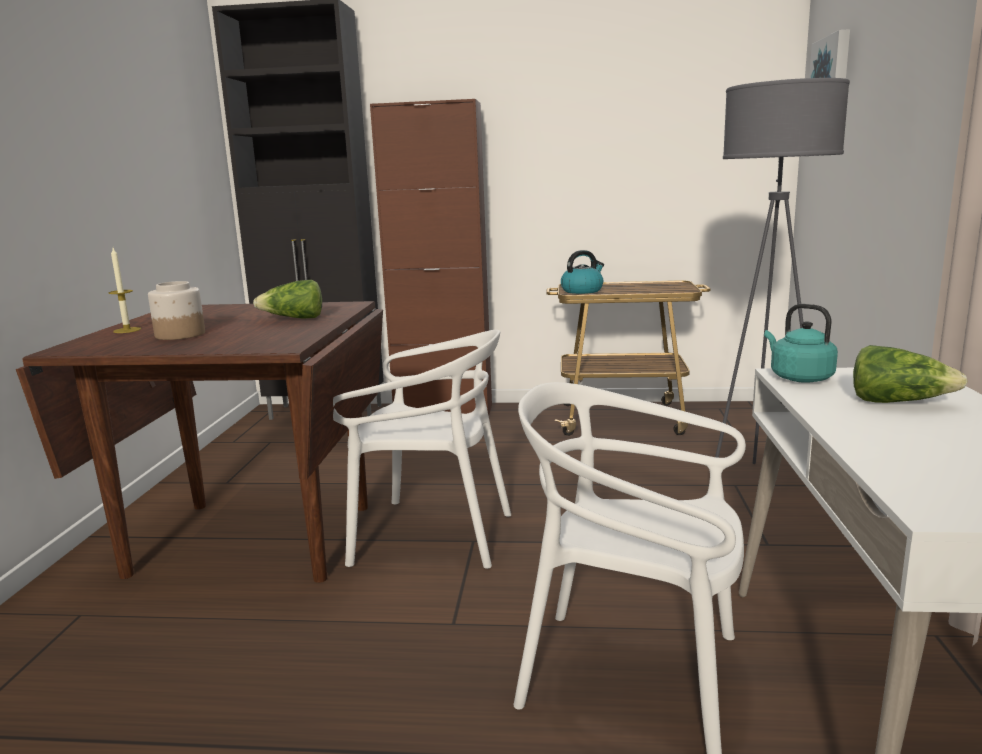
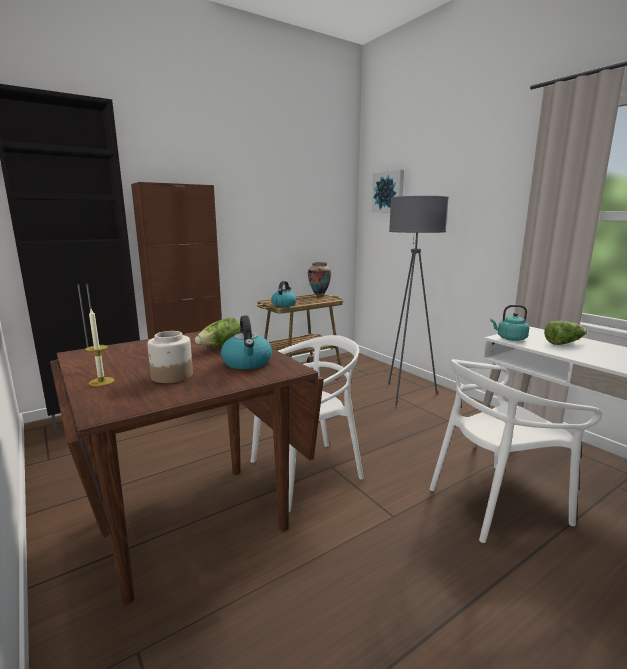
camera: 40 degrees left, 0 degrees up
(267, 335) = (247, 363): none -> kettle
(678, 282) = (319, 295): none -> vase

